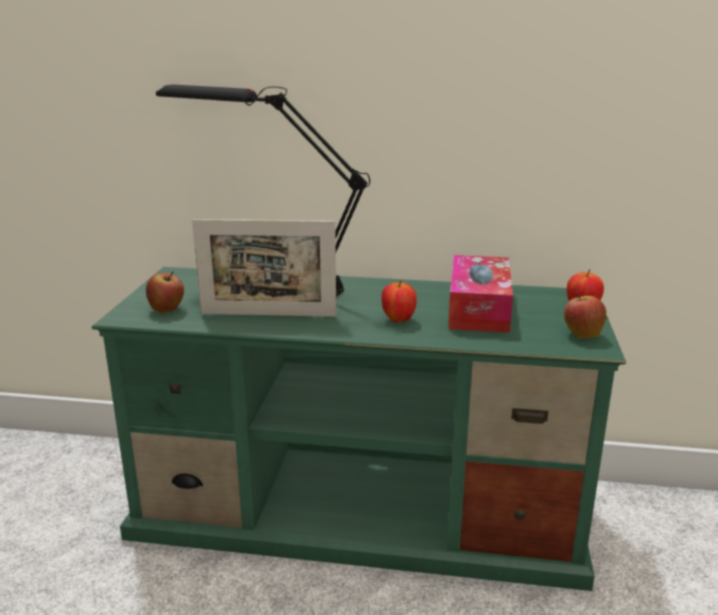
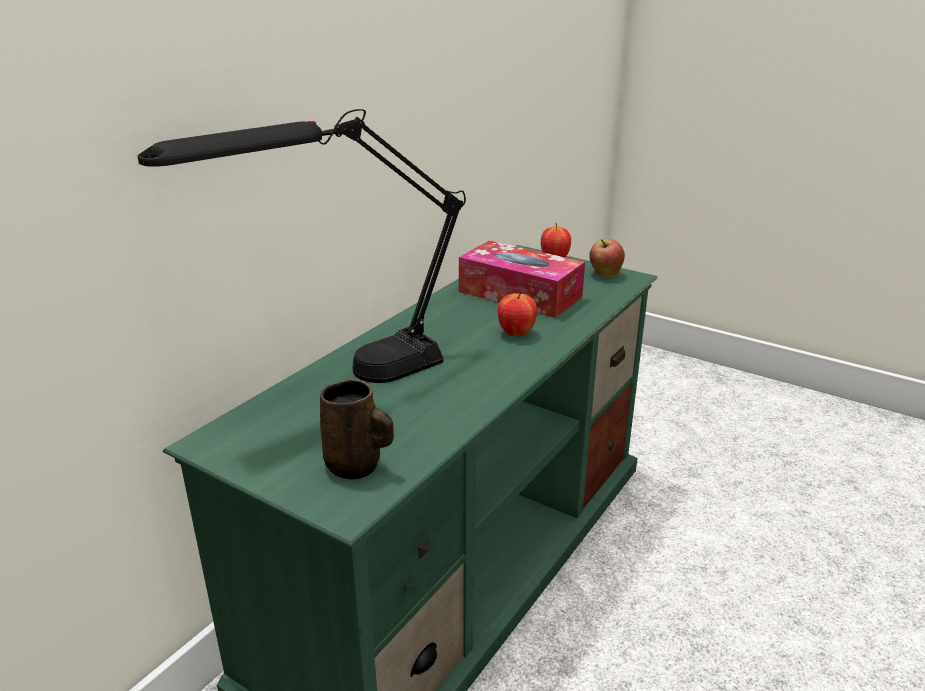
camera: 65 degrees left, 5 degrees up
(167, 310) = (356, 466): apple -> brown mug
(268, 315) = (441, 398): picture frame -> none

